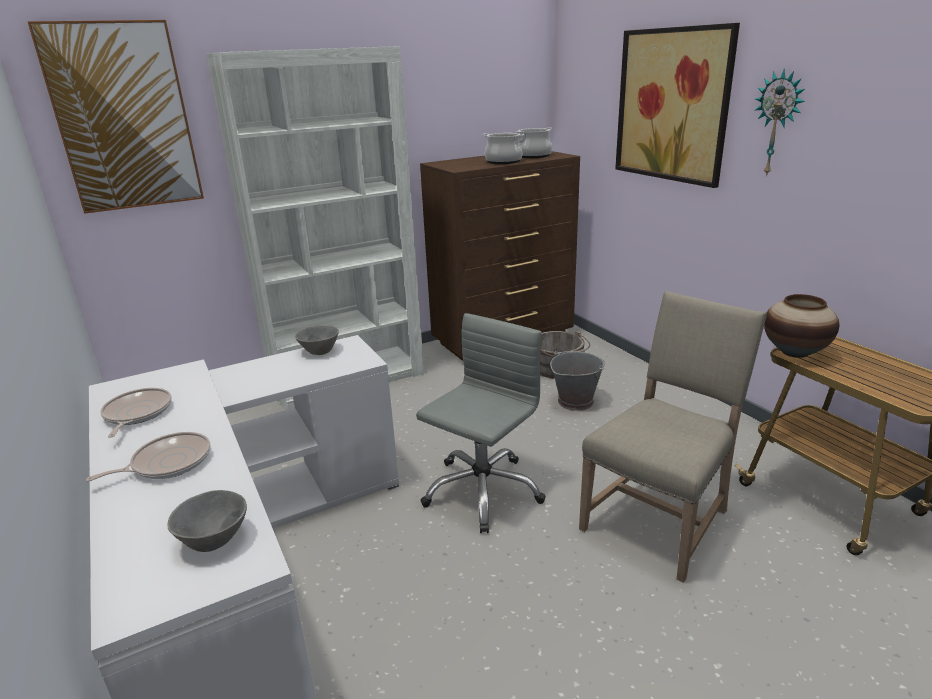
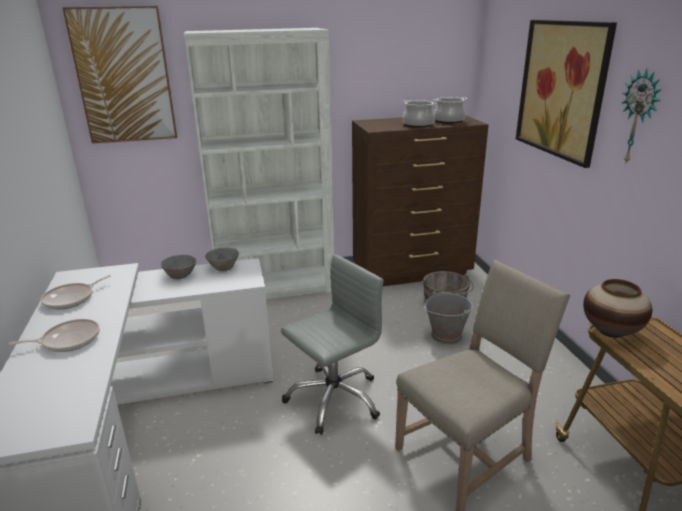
camera: 15 degrees right, 0 degrees up
(136, 414) = (71, 299): frying pan -> frying pan turned 150 degrees counterclockwise
(215, 540) = (62, 405): grey bowl -> grey bowl (181, 276)

